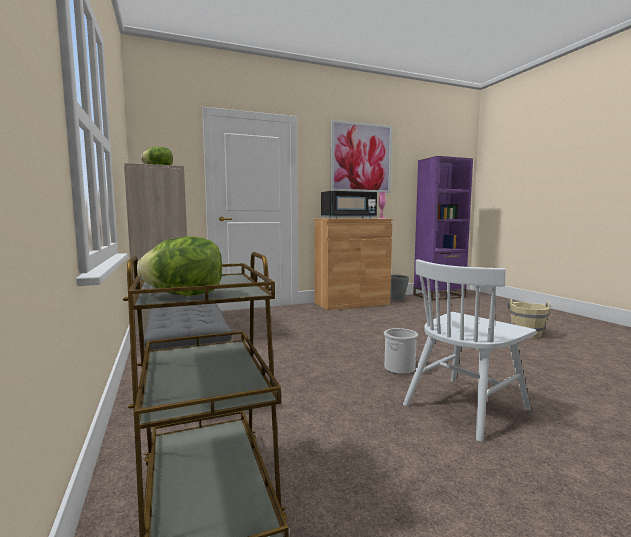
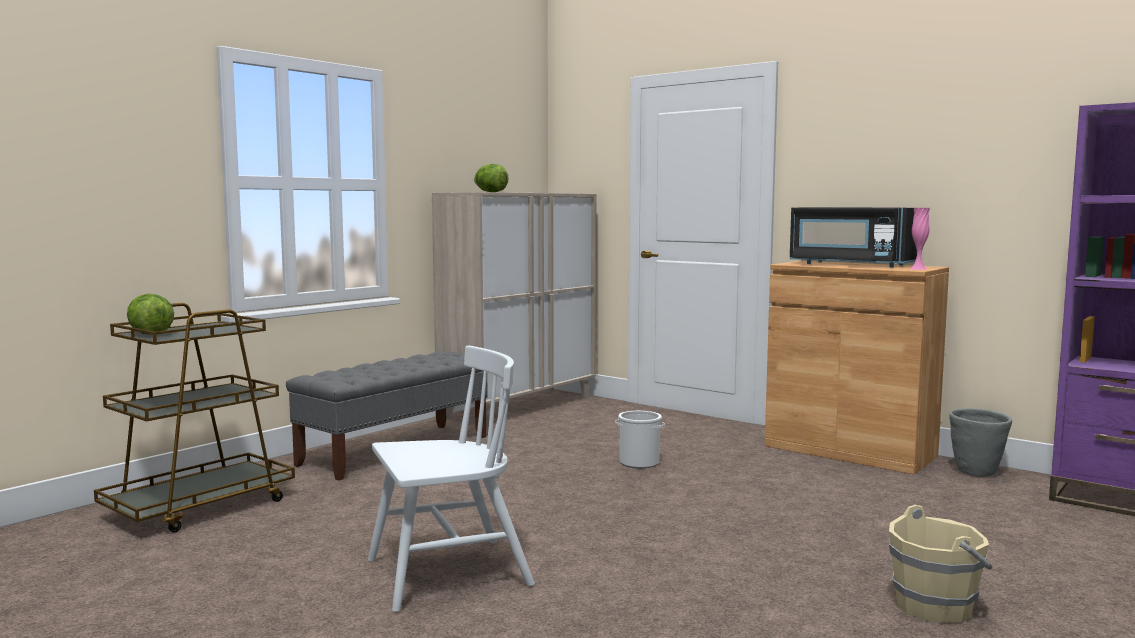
camera: 60 degrees right, 0 degrees up
(361, 158) = (920, 125): picture -> none
(399, 369) = (541, 526): bucket -> bucket (638, 463)
(465, 406) = (447, 573): white chair -> white chair turned 135 degrees clockwise

